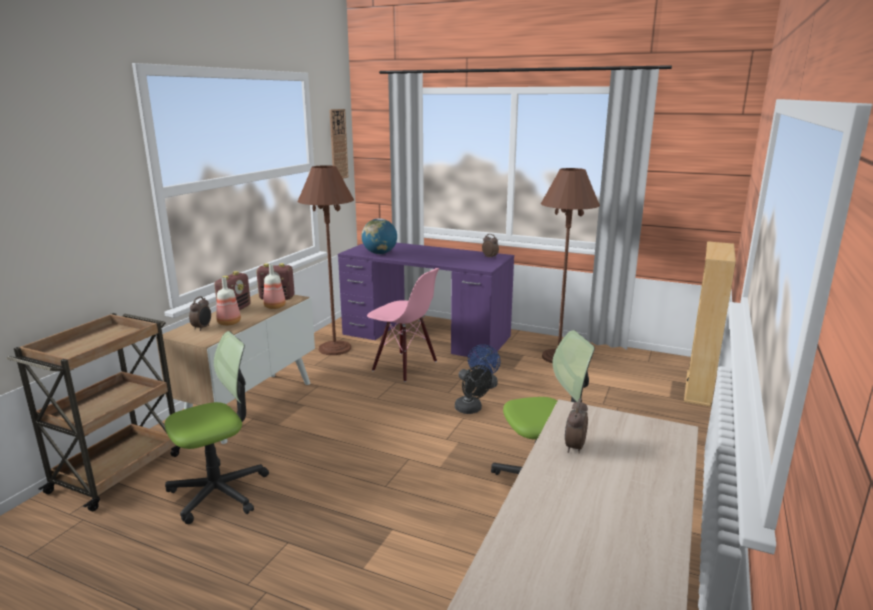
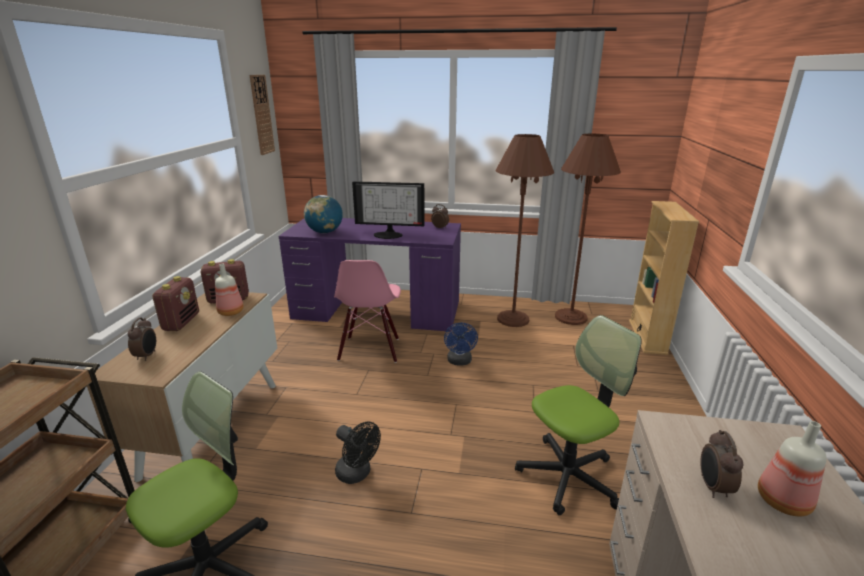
camera: 15 degrees left, 5 degrees up
(228, 323) = (180, 343): bottle -> bottle (781, 501)
(335, 348) = (288, 337): brown floor lamp -> brown floor lamp (571, 317)
(404, 366) = (370, 350): pink chair -> pink chair turned 75 degrees clockwise
(437, 259) = (389, 234): none -> monitor
(471, 410) = (459, 393): black fan -> black fan (357, 474)

